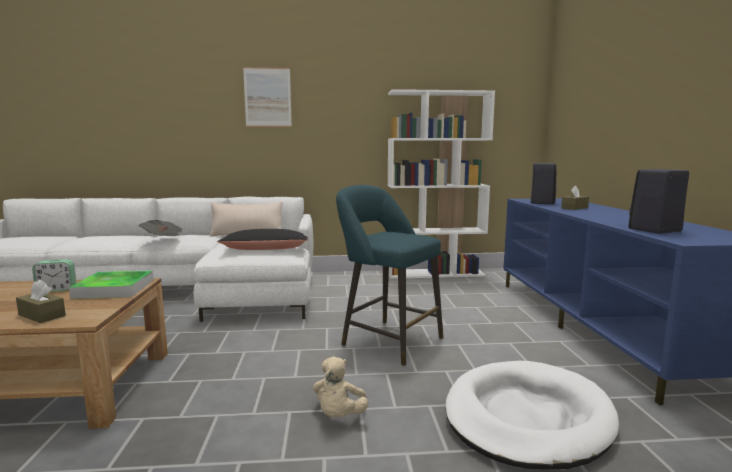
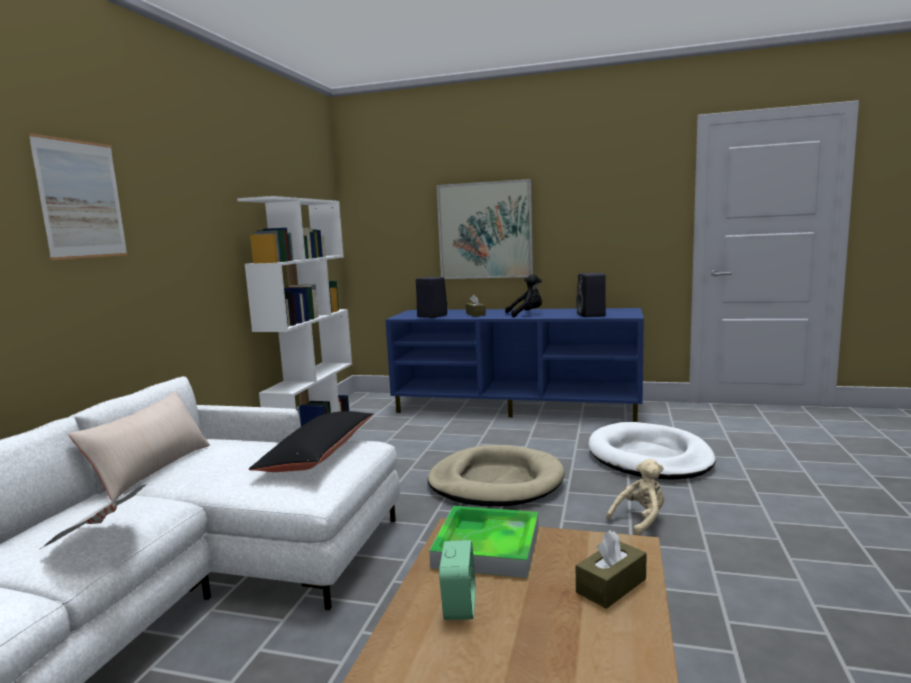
camera: 70 degrees left, 0 degrees up
(339, 416) = (640, 520): beige plush toy -> beige plush toy turned 60 degrees counterclockwise
(388, 340) = (495, 482): turquoise stool -> beige dog bed
(607, 216) = (526, 314): none -> black plush toy
(635, 114) = (485, 230): none -> picture

